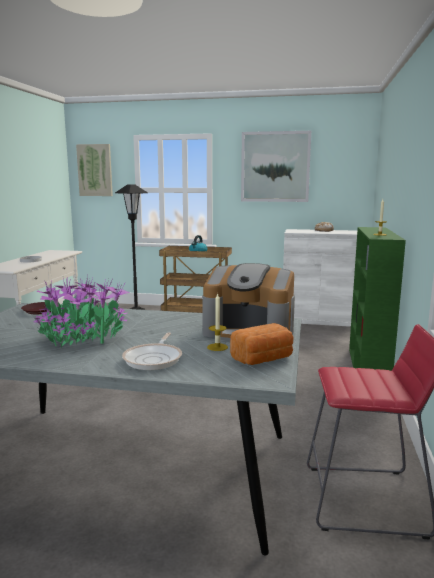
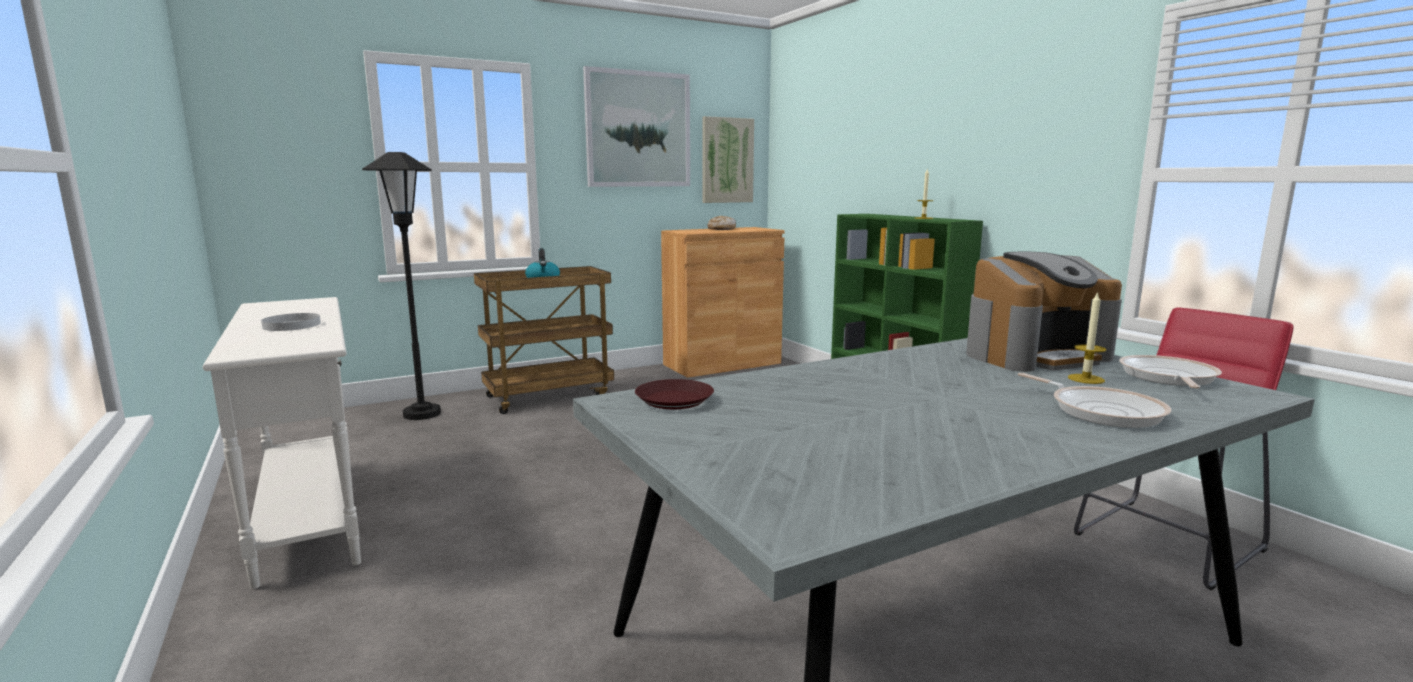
camera: 40 degrees left, 0 degrees up
(83, 337) = (917, 415): potted plant -> none
(95, 170) = (267, 121): picture -> picture (727, 160)
(263, 359) = (1167, 377): bread -> frying pan
(317, 319) = (722, 364): white cabinet -> brown cabinet

